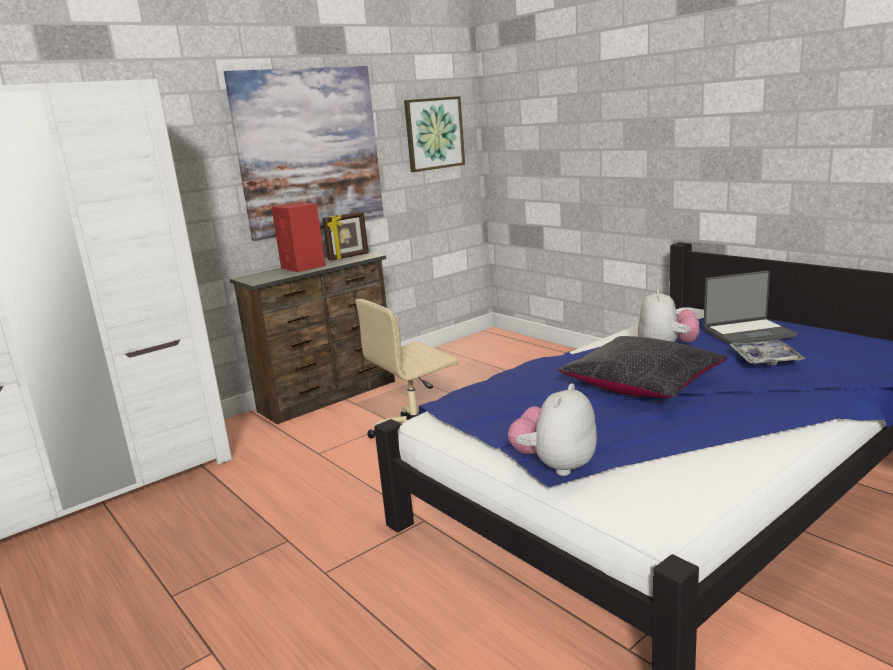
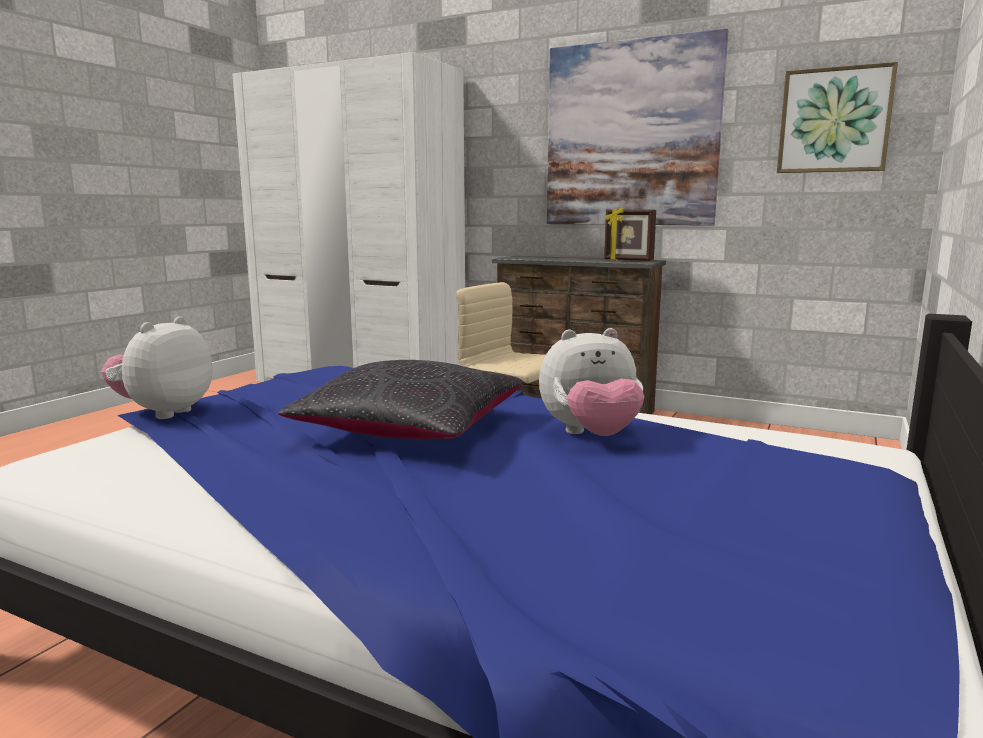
camera: 65 degrees right, 5 degrees down
(303, 267) = (572, 258): red speaker -> none
(555, 466) = (163, 412): plush toy -> plush toy turned 75 degrees counterclockwise
(747, 333) = (739, 484): laptop -> none
(765, 359) = (570, 495): tray -> none

